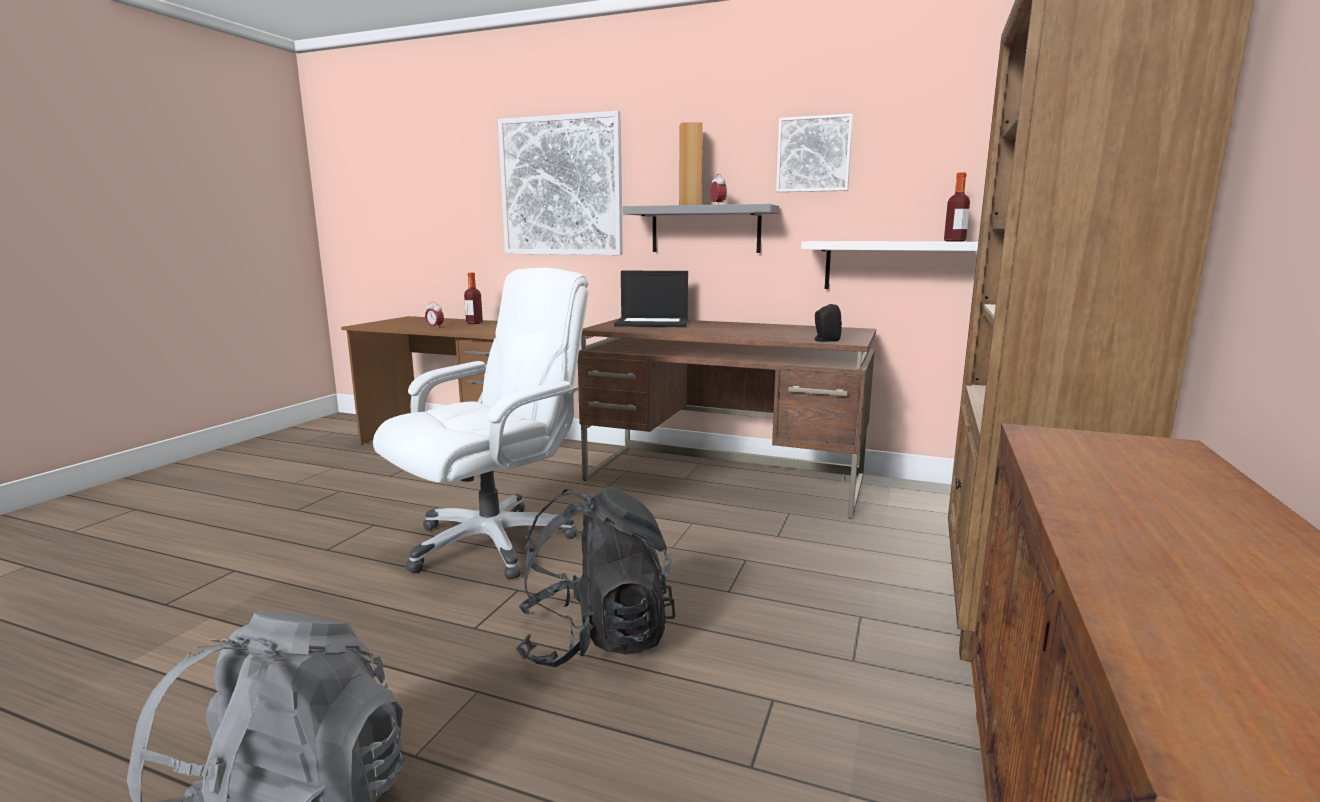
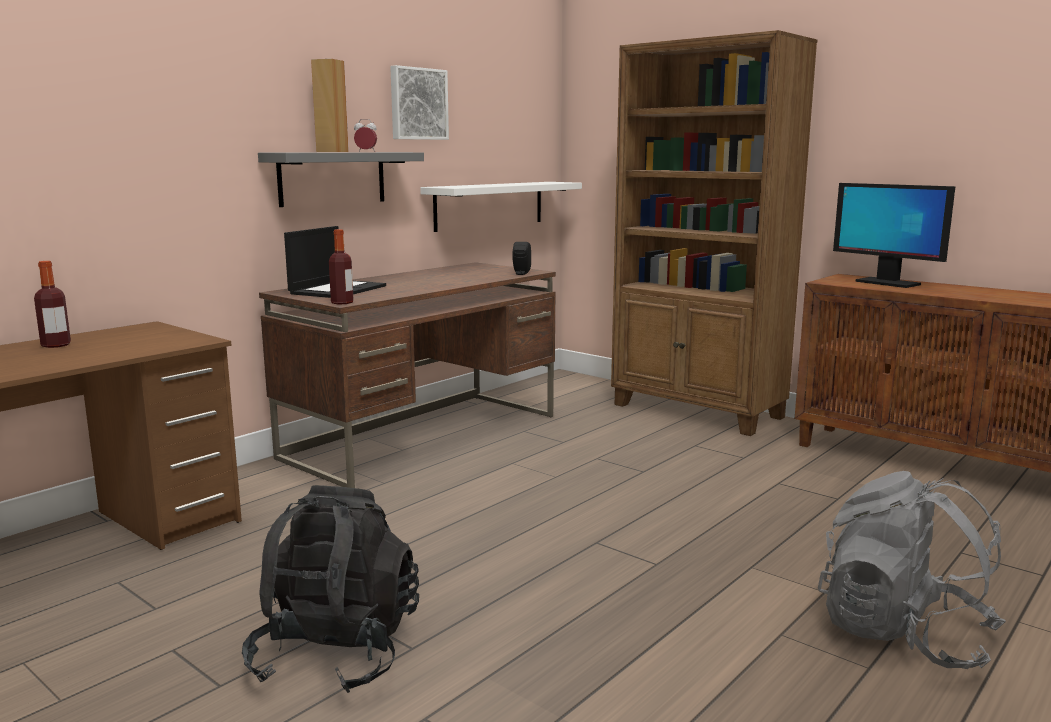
camera: 70 degrees left, 0 degrees up
(435, 328) = (59, 361): alarm clock -> none
(492, 542) = (480, 547): white office chair -> none
(561, 186) = (147, 121): picture -> none
(596, 639) = (693, 520): black backpack -> black backpack (336, 653)
(954, 241) = (523, 183): bottle -> bottle (342, 302)
(1144, 472) = (887, 283): none -> monitor

